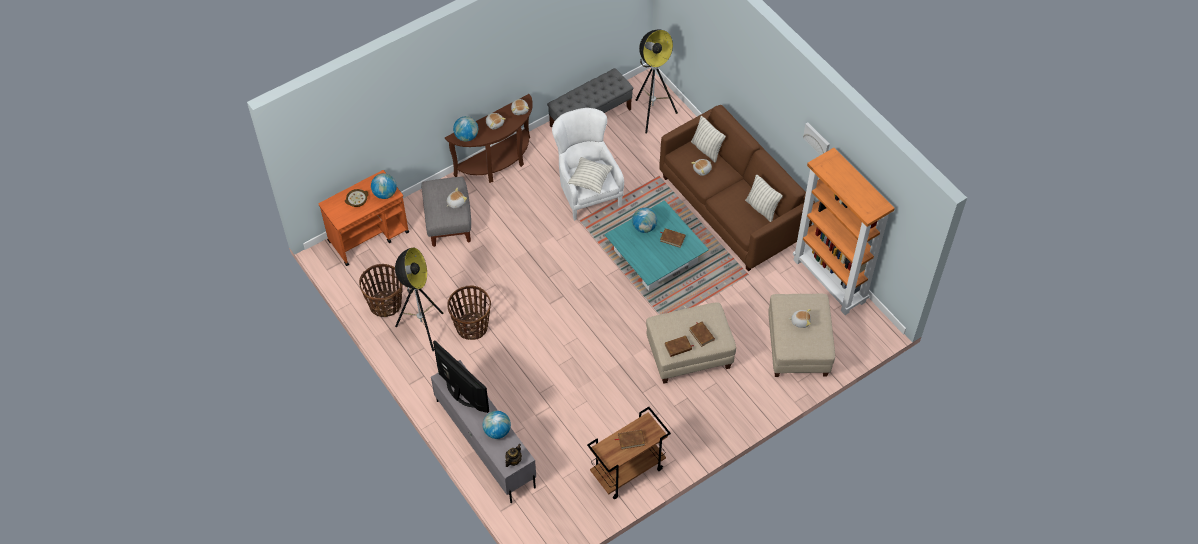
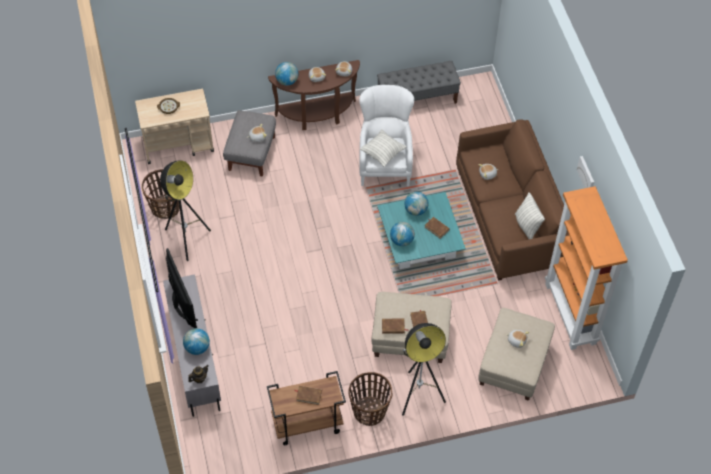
camera: 20 degrees right, 0 degrees up
(369, 236) = (178, 145): orange cart -> beige cart
(385, 193) = (194, 109): globe -> globe (401, 240)
(471, 326) = (230, 250): basket -> basket (369, 411)
(652, 114) = (474, 113): floor lamp -> floor lamp (418, 395)
(706, 149) = (500, 157): pillow -> none

